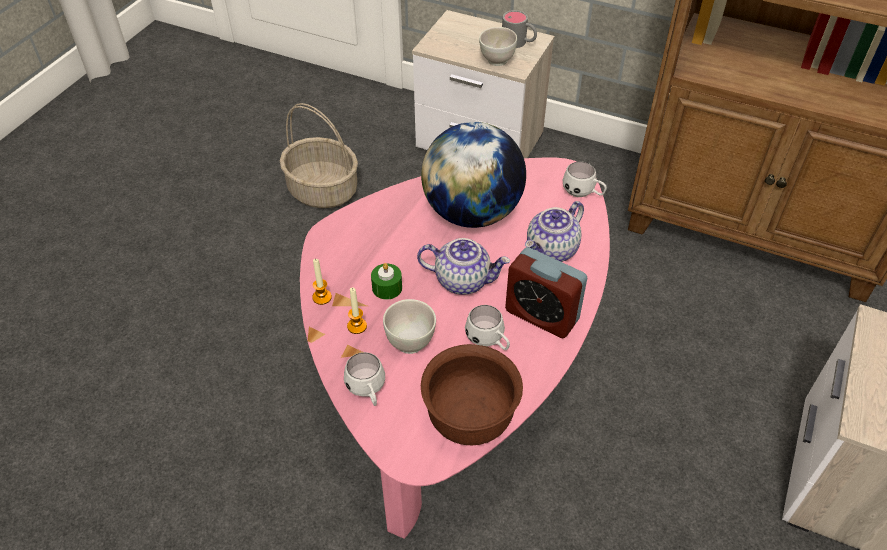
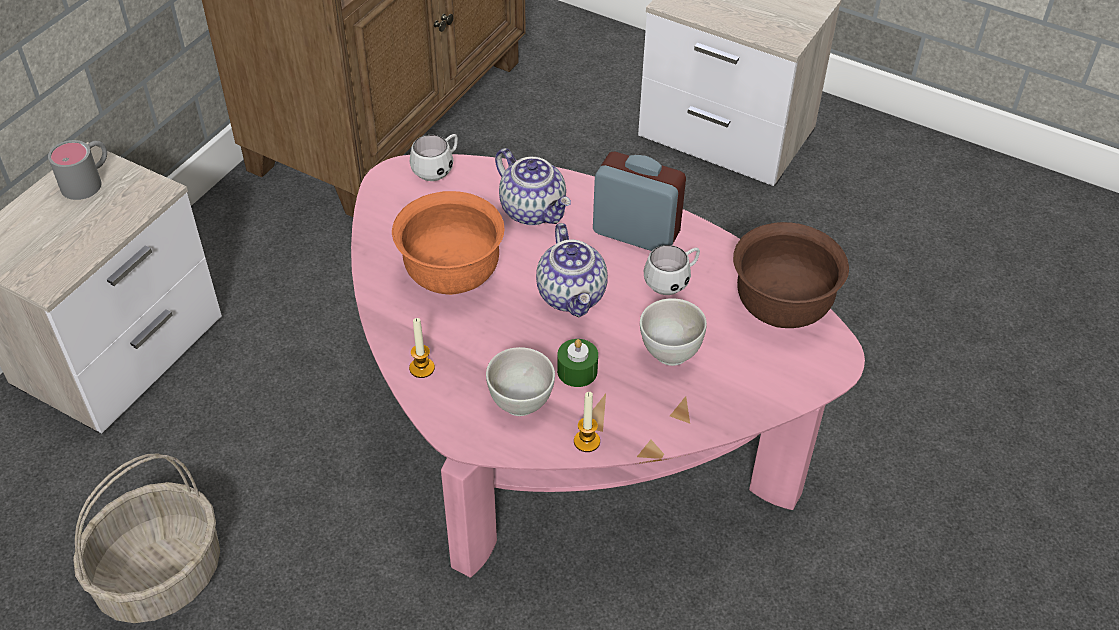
camera: 85 degrees left, 0 degrees up
(357, 326) = (640, 404): candle -> candle (422, 368)
(368, 391) = (743, 397): white mug -> none
(463, 280) = (572, 295): teapot -> teapot turned 150 degrees clockwise
(472, 213) = (452, 276): globe -> orange bowl
(496, 61) = (126, 210): white bowl -> white bowl (521, 404)
(541, 315) = (636, 233): alarm clock -> alarm clock turned 105 degrees counterclockwise

